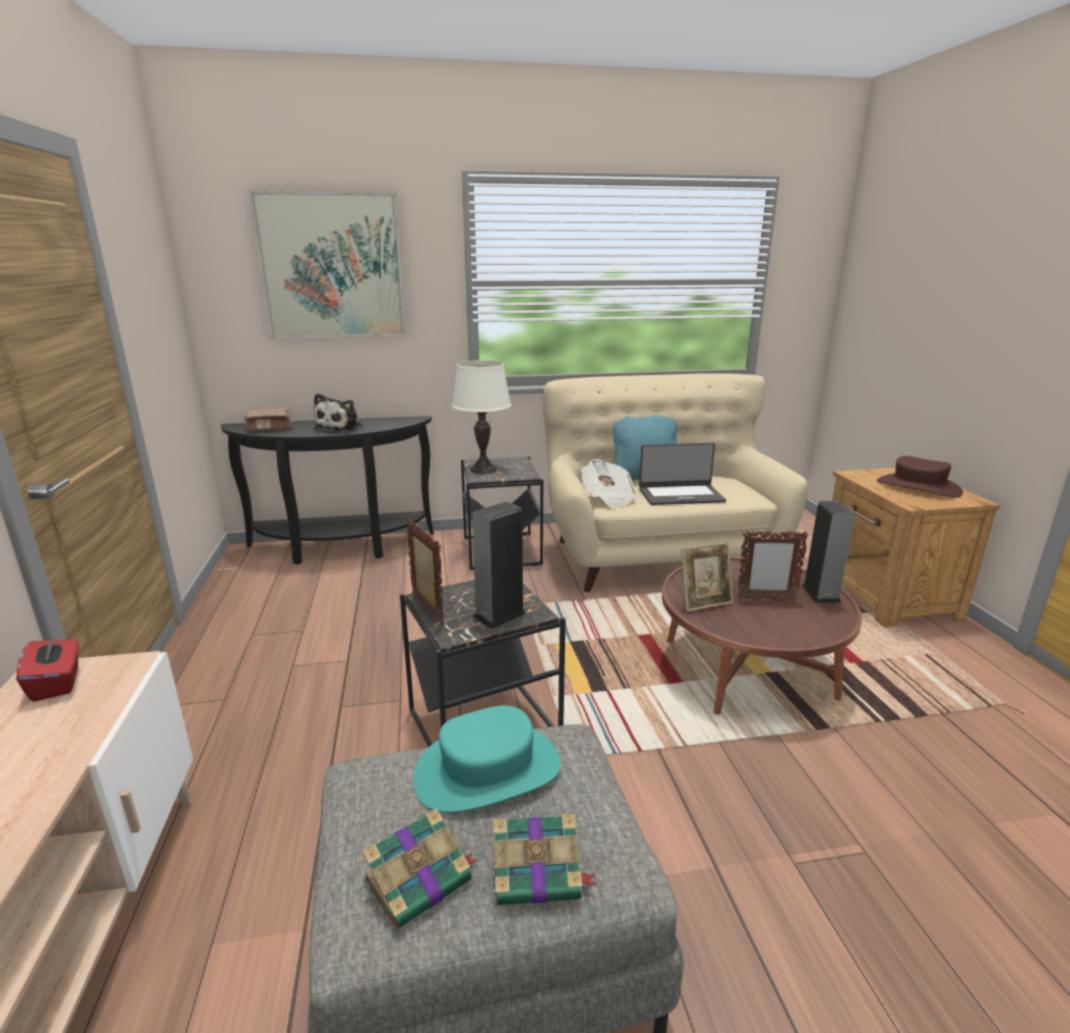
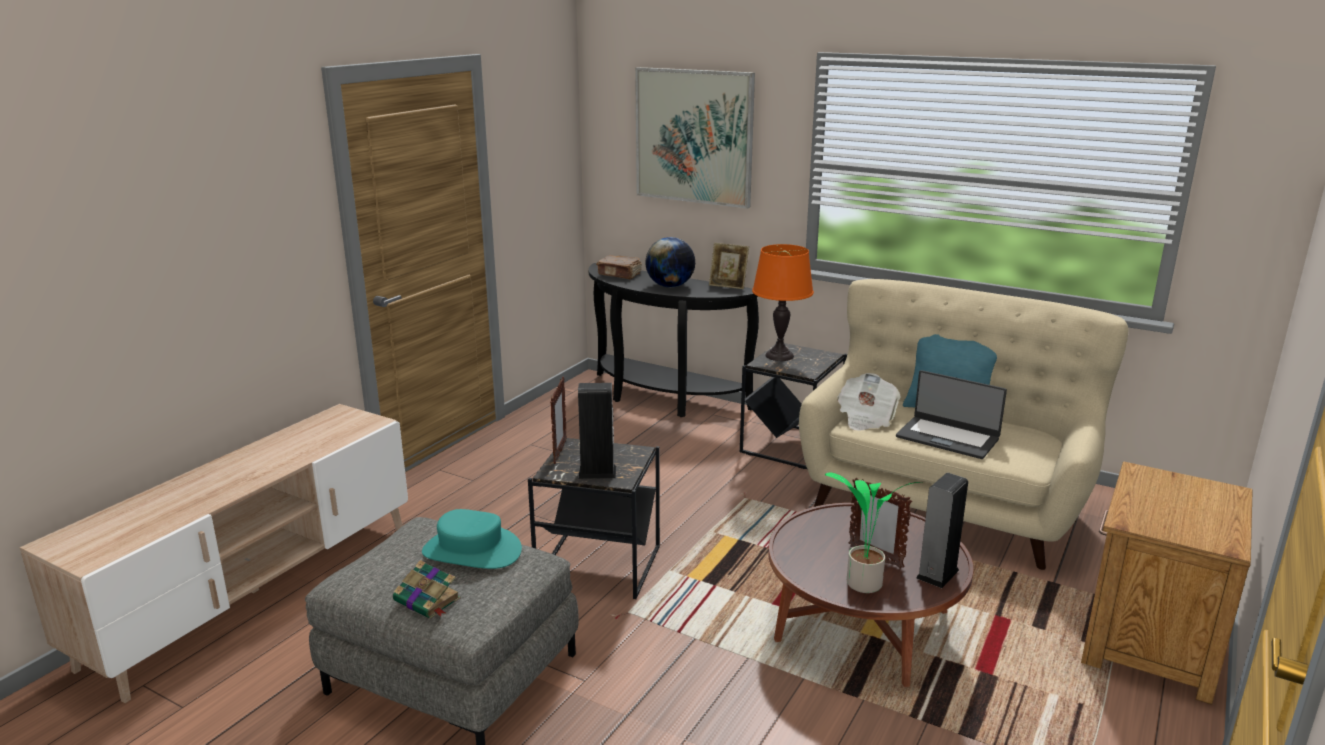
camera: 40 degrees right, 0 degrees up
(57, 683) = (340, 419): red tissue box -> none
(341, 427) = (670, 286): plush toy -> globe
(420, 879) = (381, 576): book -> none
(483, 469) = (779, 356): white table lamp -> orange table lamp
(704, 602) = (811, 536): picture frame -> picture frame (728, 285)
(796, 625) = (862, 585): none -> potted plant
(918, 487) = (1189, 510): brown hat -> none

